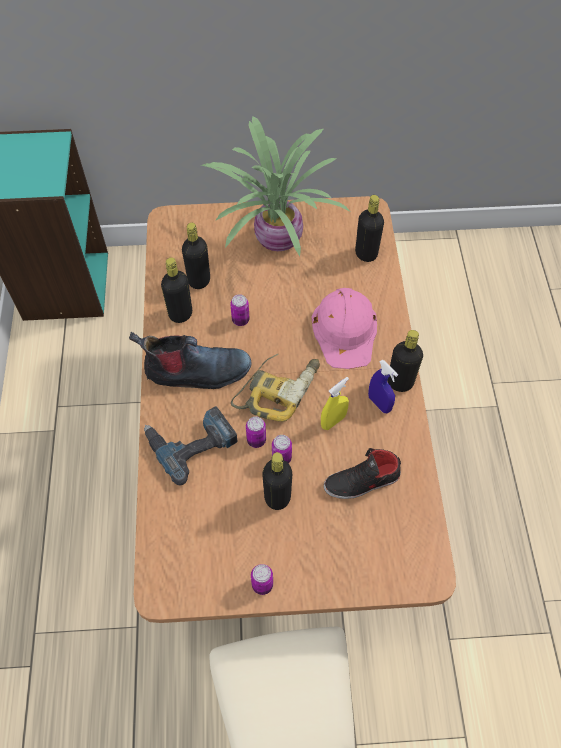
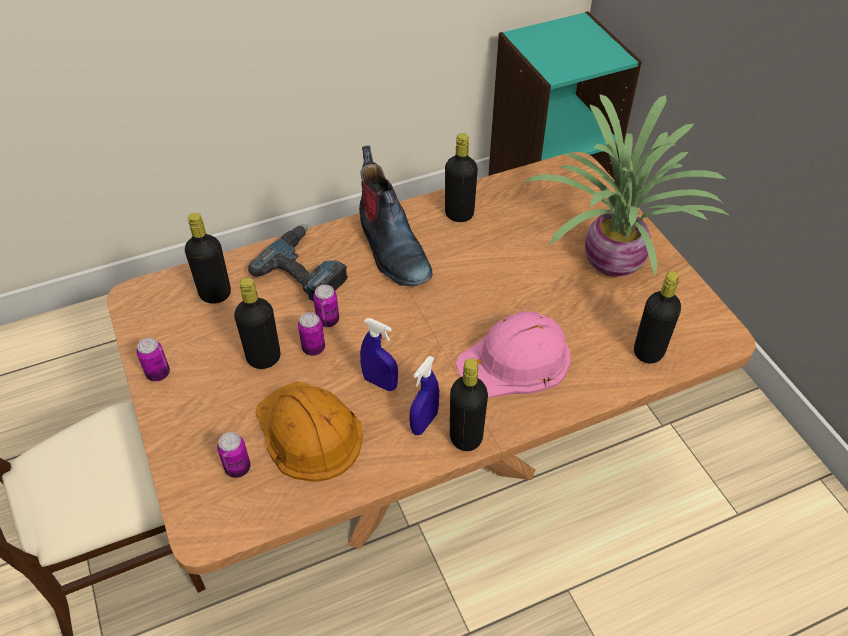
camera: 70 degrees right, 10 degrees down
(199, 280) = (511, 215): black bottle -> black bottle (215, 294)
(240, 320) = (478, 263): can -> can (238, 468)
(278, 388) = (402, 320): power drill -> none
(333, 421) = (380, 382): yellow spray bottle -> blue spray bottle
(362, 482) = (308, 432): black shoe -> orange hard hat

